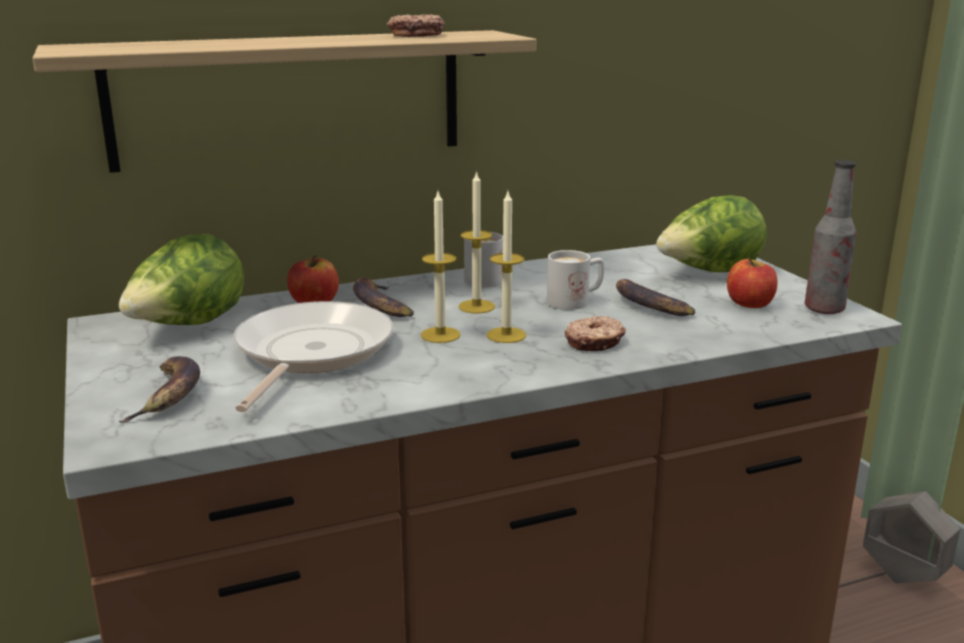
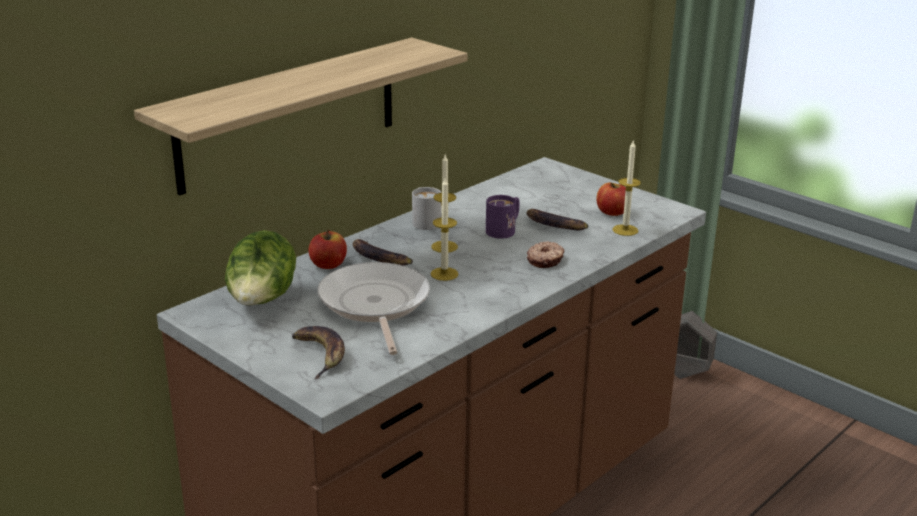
camera: 25 degrees left, 5 degrees up
(415, 35) = (379, 56): donut -> none
(506, 335) = (486, 266): candle -> candle (625, 230)
(576, 301) = (504, 230): white mug -> purple mug
(708, 273) = (568, 190): lettuce -> none
(824, 309) = (657, 208): bottle -> none

